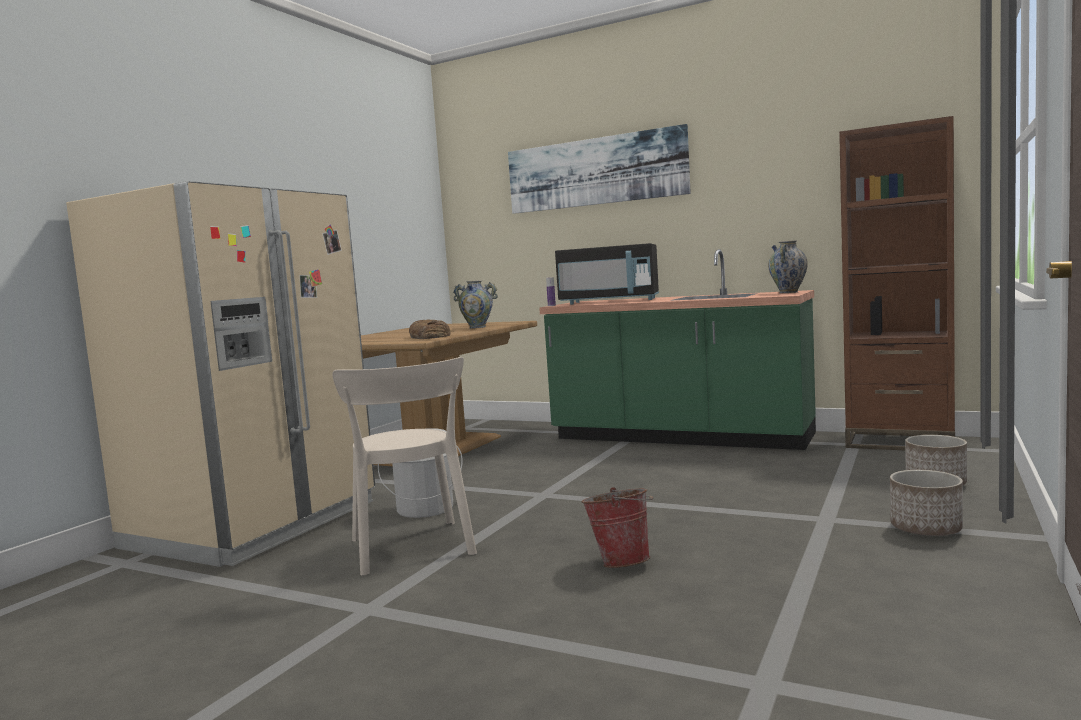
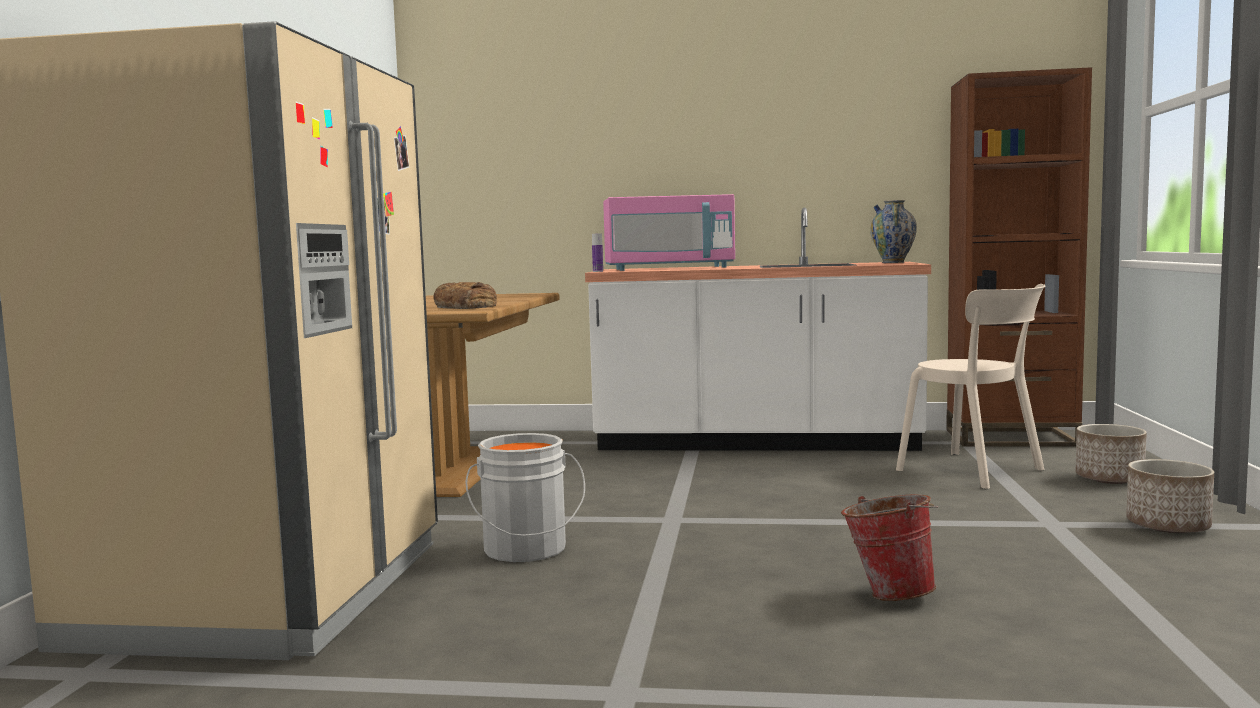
camera: 20 degrees left, 0 degrees up
(412, 549) = (579, 604): beige chair -> beige chair (975, 471)
(477, 327) = (498, 298): vase -> none
(595, 171) = (634, 100): picture -> none
(610, 301) = (669, 268): black microwave -> pink microwave
(680, 437) = (755, 443): green counter -> white counter

